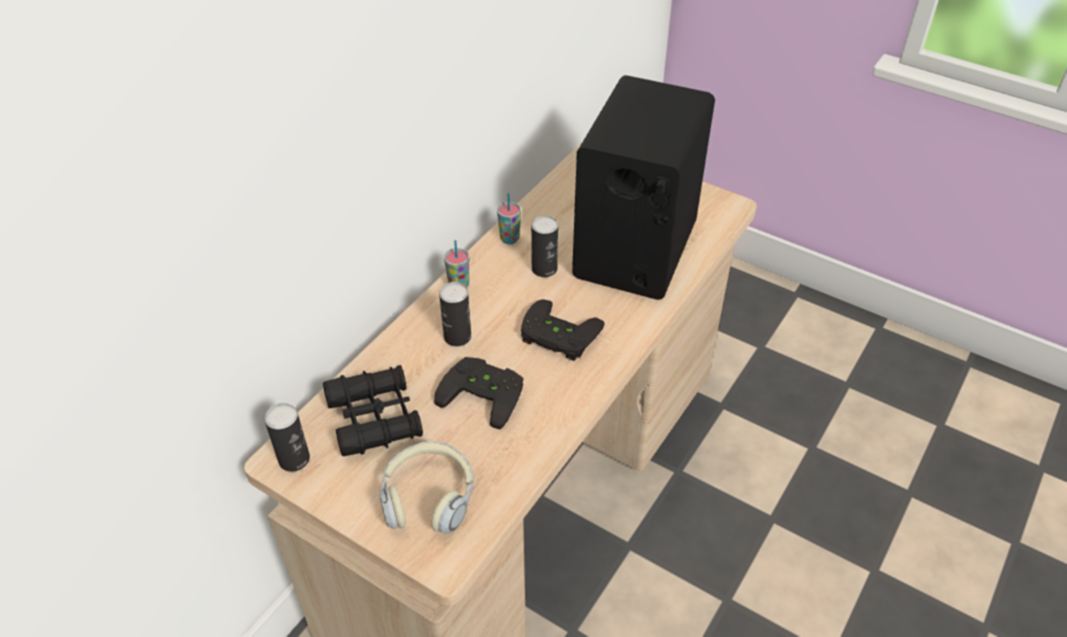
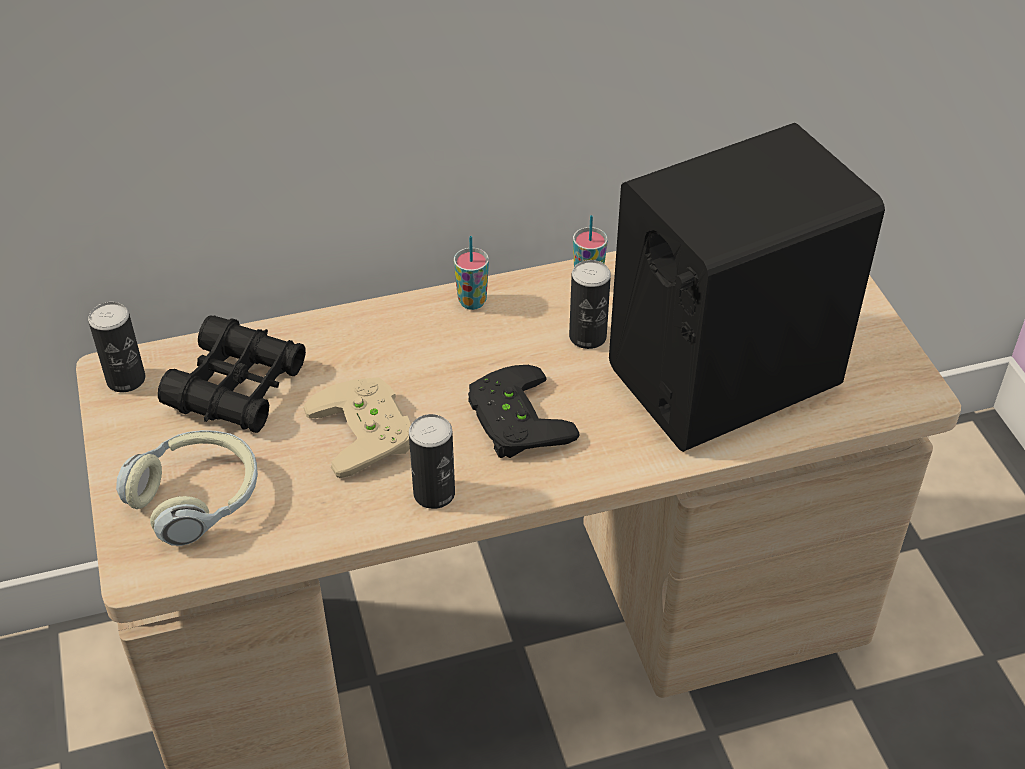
camera: 40 degrees right, 0 degrees up
(457, 337) = (408, 355): can -> can (434, 493)
(485, 392) = (369, 430): black game controller -> beige game controller

